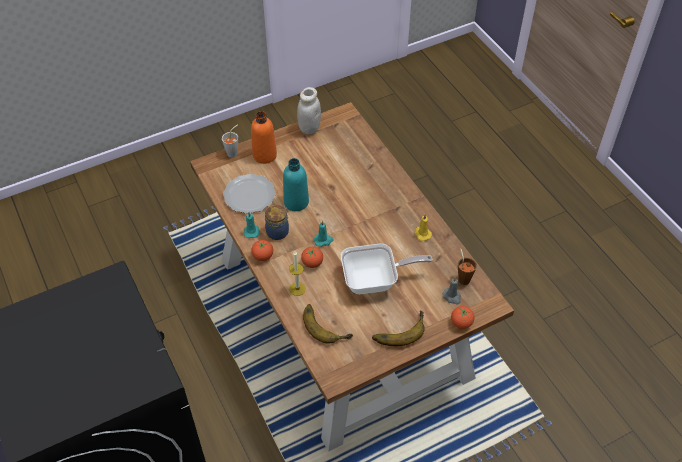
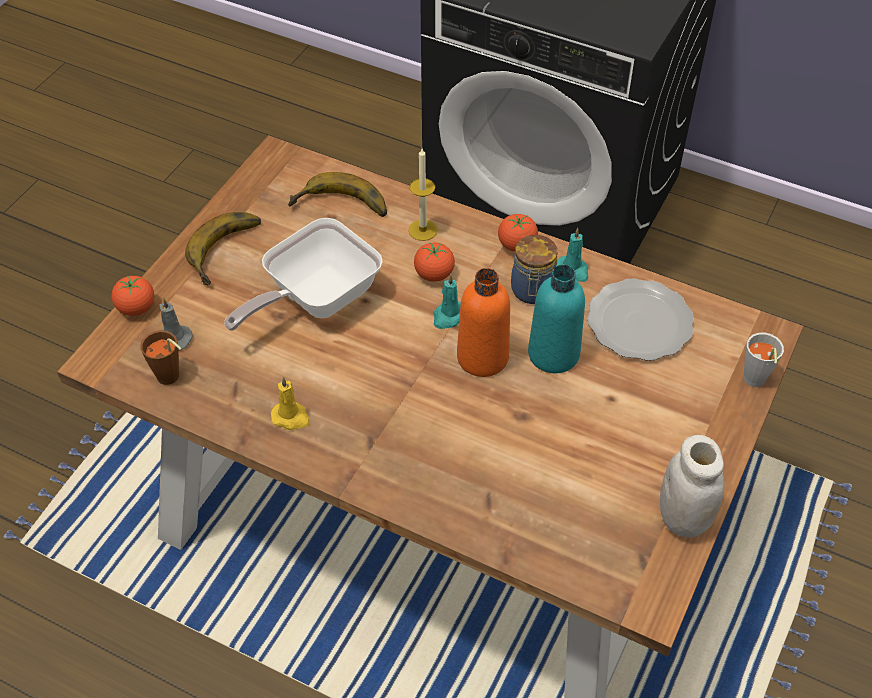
camera: 145 degrees right, 0 degrees up
(264, 155) = (698, 408): orange bottle -> orange bottle (482, 357)

